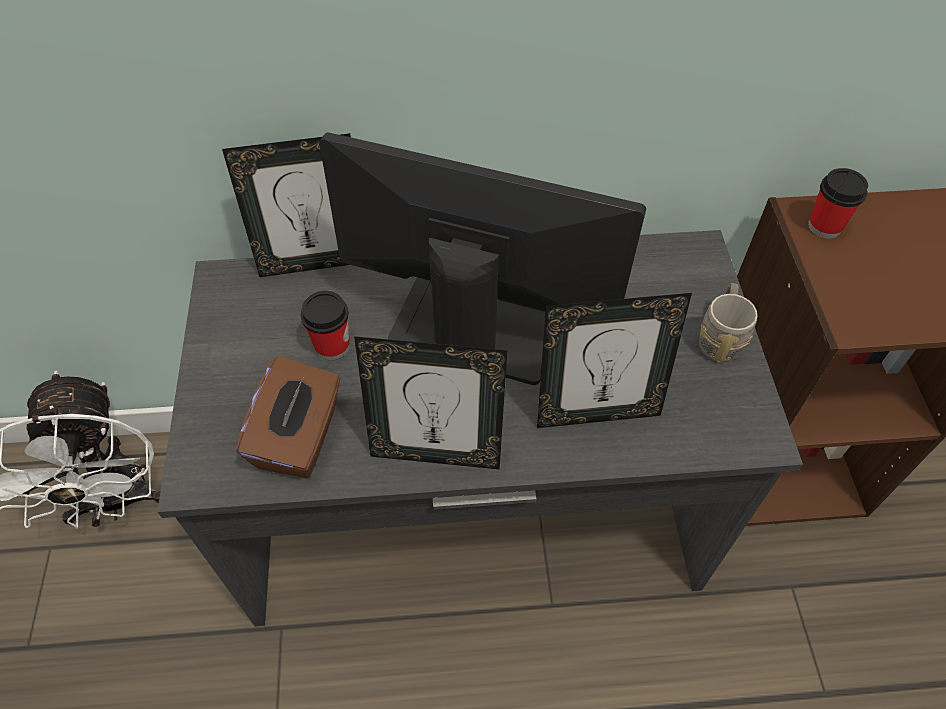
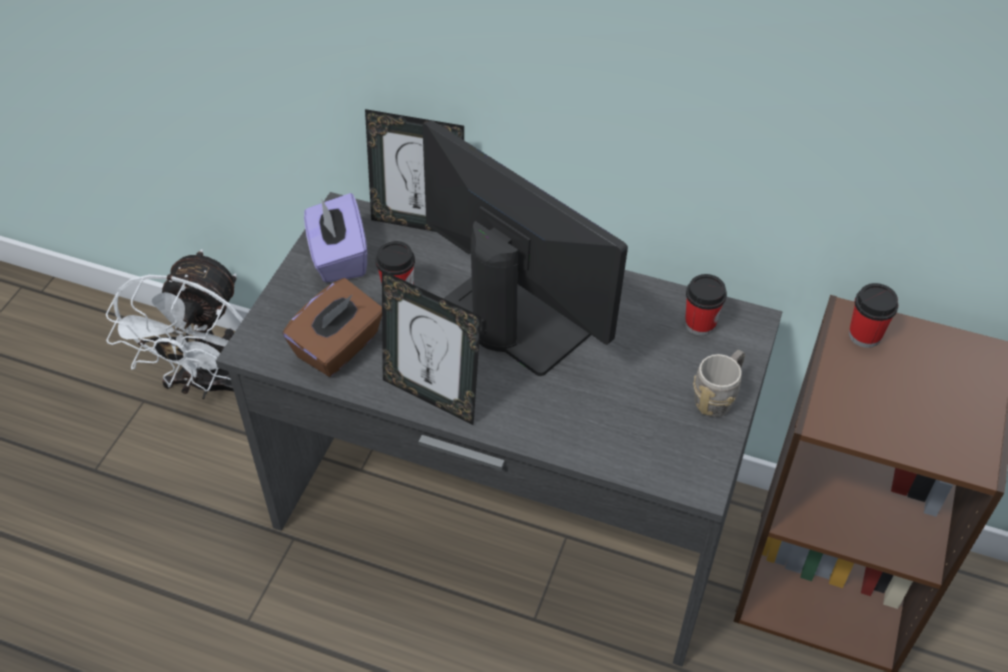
camera: 25 degrees right, 5 degrees down
(244, 331) = (338, 257): none -> purple tissue box
(597, 412) = (575, 414): picture frame -> none
(656, 270) = (700, 324): none -> cup

